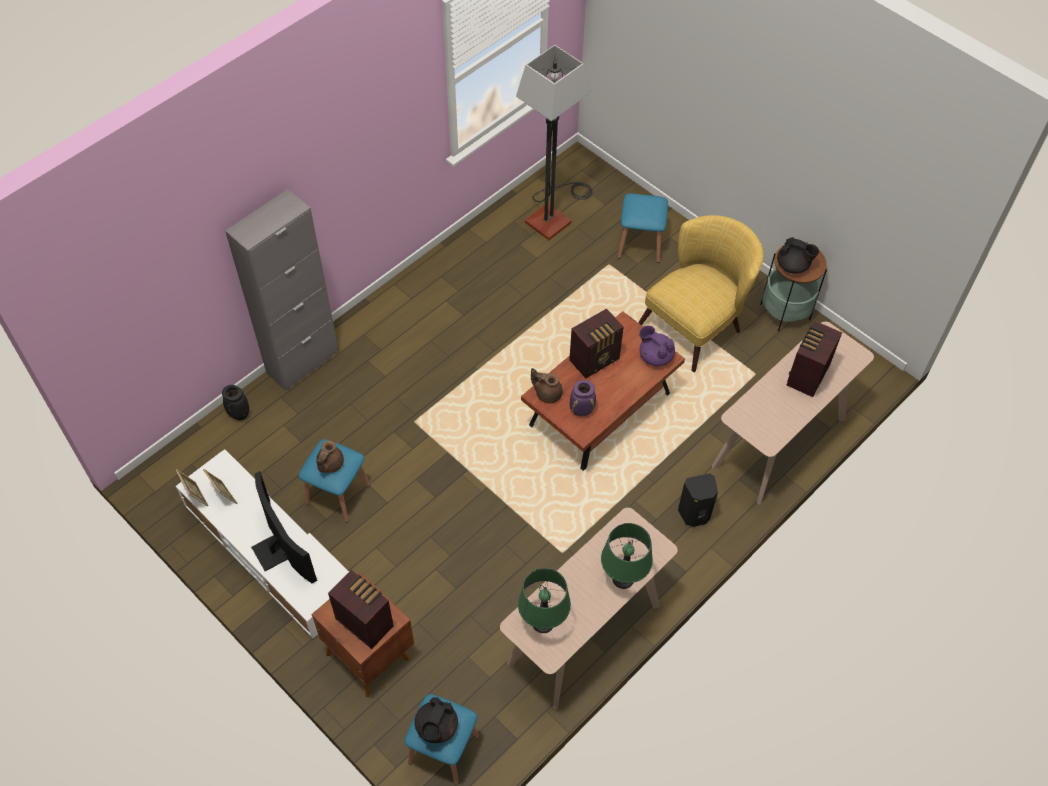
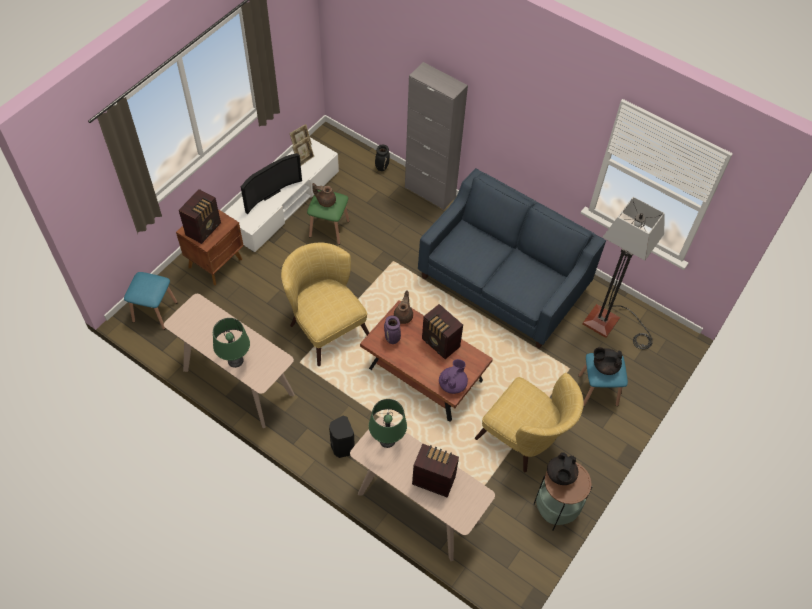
camera: 80 degrees right, 0 degrees up
(338, 494) = (329, 228): blue stool -> green stool
(436, 727) = (144, 284): black teapot -> black teapot (605, 366)
(474, 306) = (503, 283): none -> blue sofa
(506, 516) = (325, 325): none -> yellow armchair
(542, 622) = (200, 316): green table lamp -> green table lamp (387, 440)

